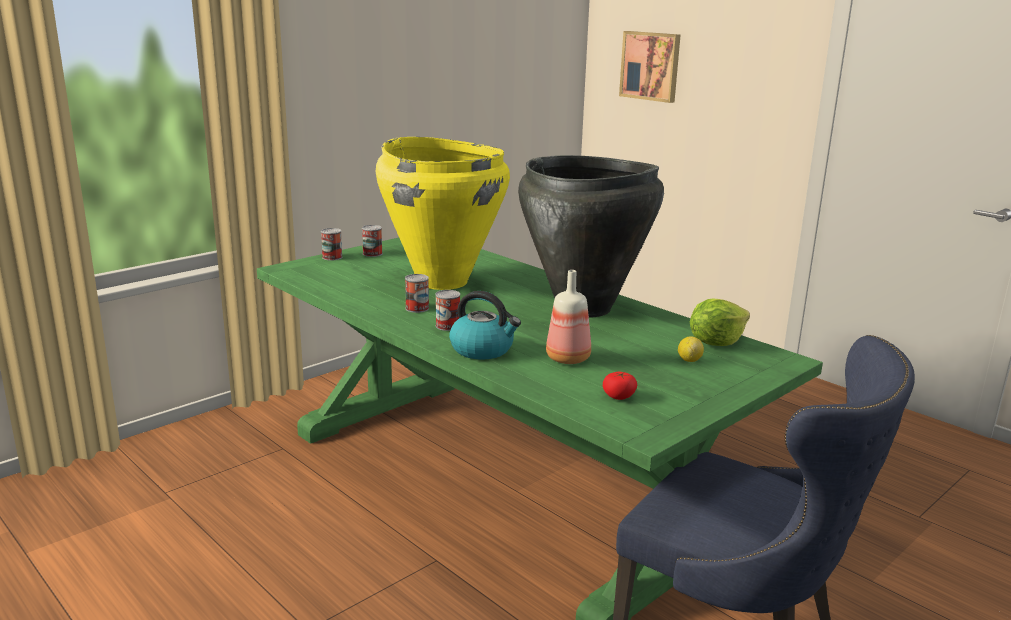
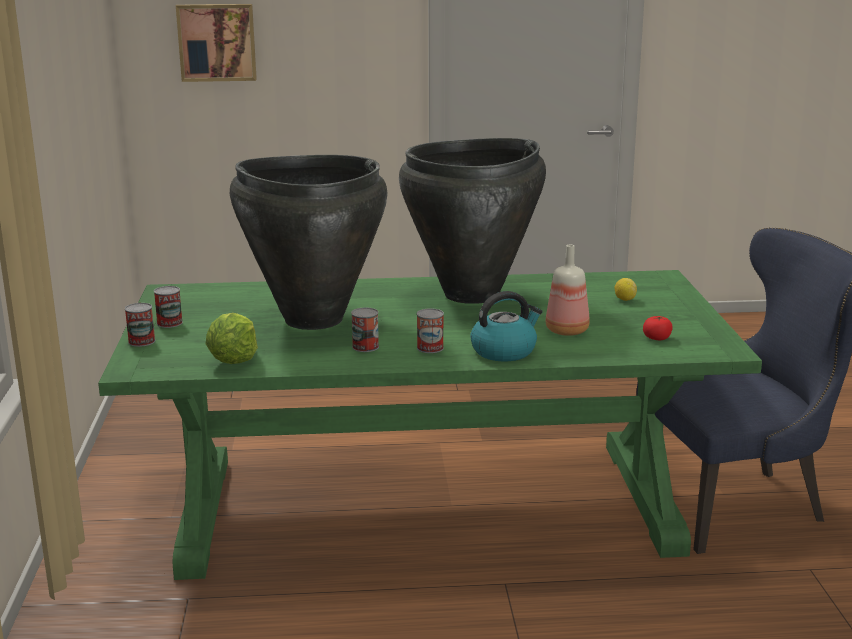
camera: 50 degrees left, 0 degrees up
(443, 282) = (314, 319): yellow vase -> black vase
(716, 342) = (605, 282): lettuce -> lettuce (234, 360)

